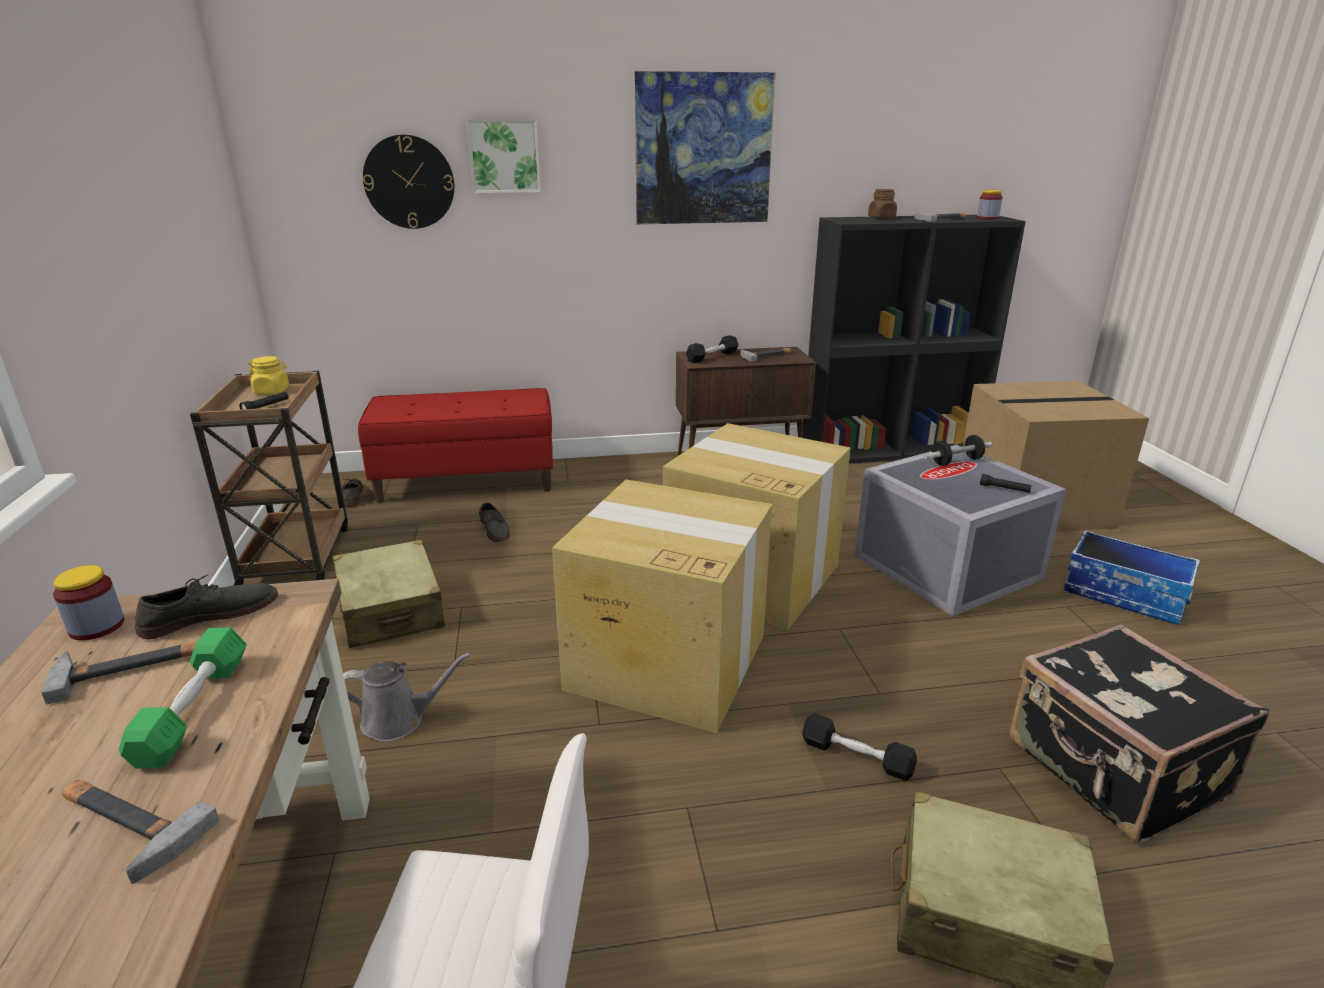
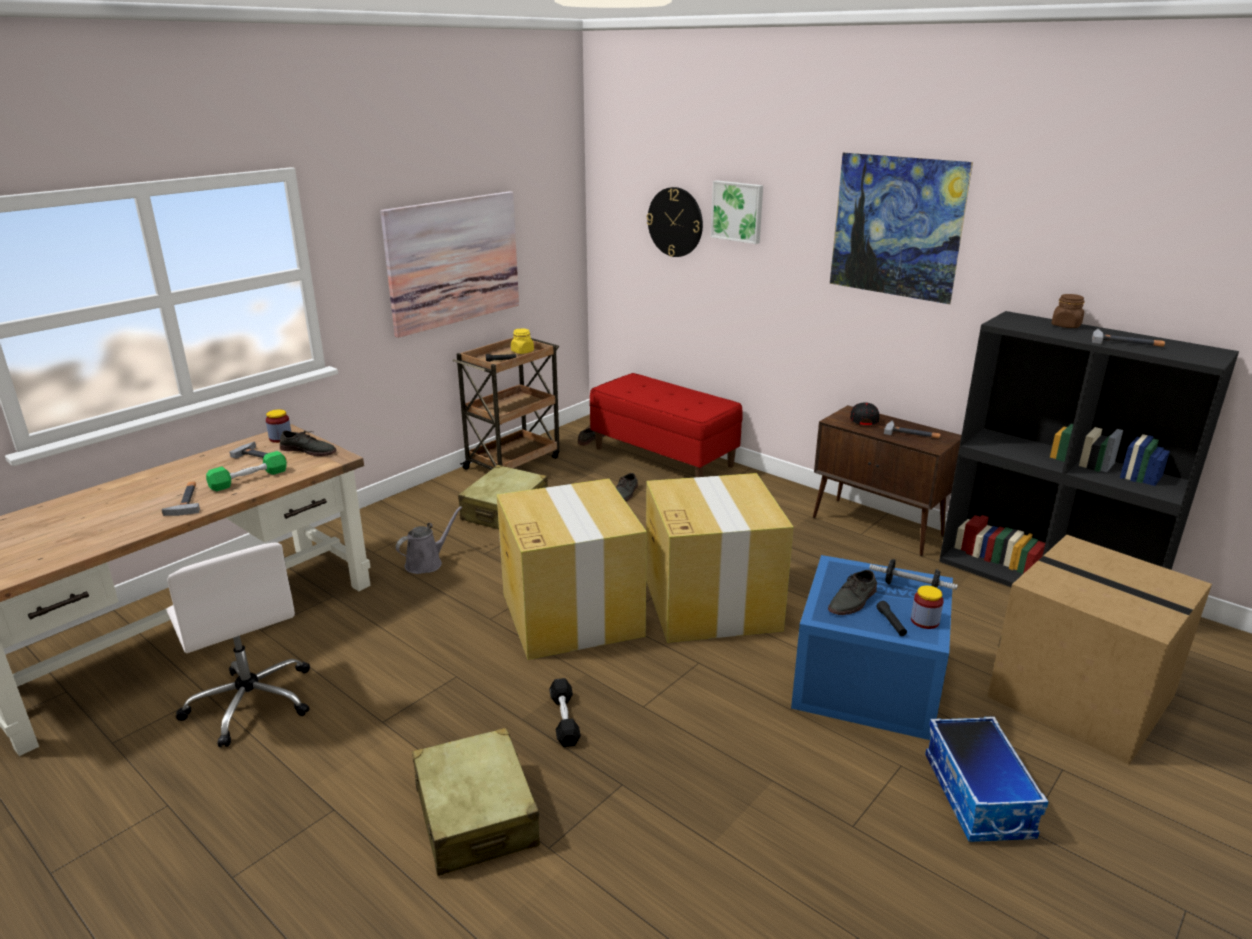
camera: 50 degrees right, 0 degrees up
(146, 259) = (453, 261): none -> picture
(399, 720) = (427, 563): grey watering can -> grey watering can turned 90 degrees counterclockwise
(712, 357) = (863, 419): black dumbbell -> black cap
(947, 568) = (865, 683): grey storage box -> blue storage box
(955, 487) = (853, 601): none -> grey shoe
(987, 218) = (1189, 355): jar -> jar (924, 621)
(1112, 771) = (680, 842): black suitcase -> none

